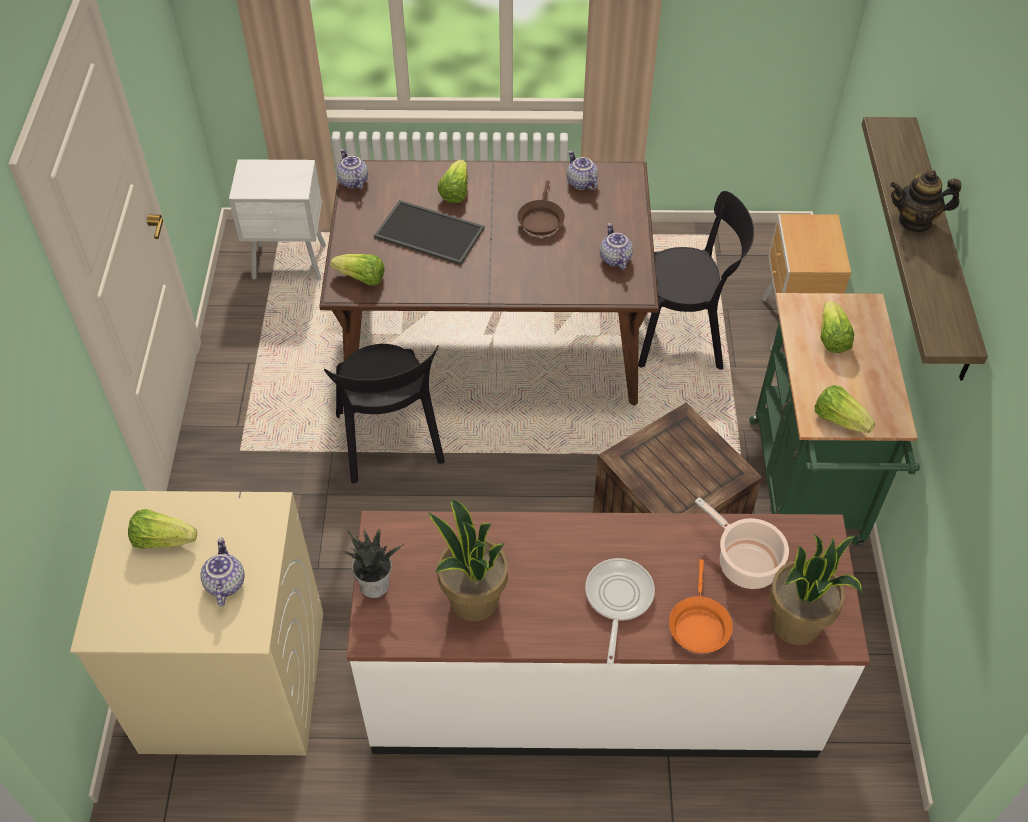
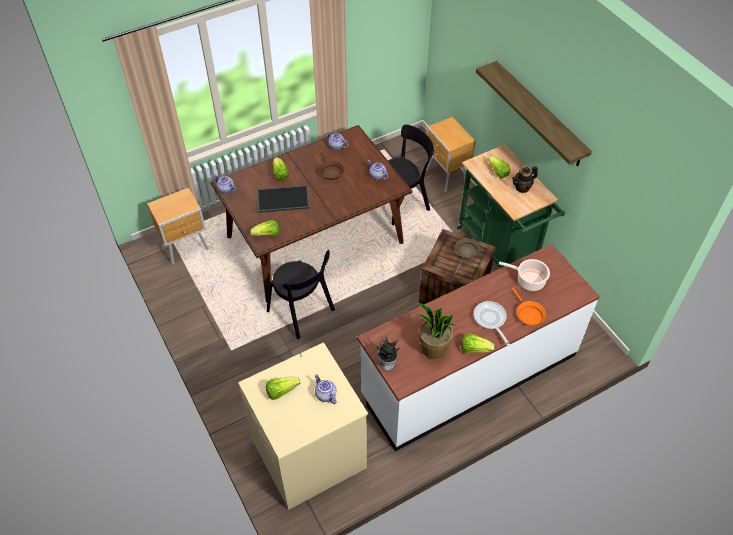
camera: 30 degrees left, 0 degrees up
(291, 263) = (186, 248): white nightstand -> brown nightstand
(698, 464) = (466, 253): none -> brown frying pan
(796, 624) = (564, 295): potted plant -> none
(839, 419) = (524, 205): lettuce -> lettuce (475, 349)
(915, 221) = (528, 106): teapot -> teapot (522, 187)

